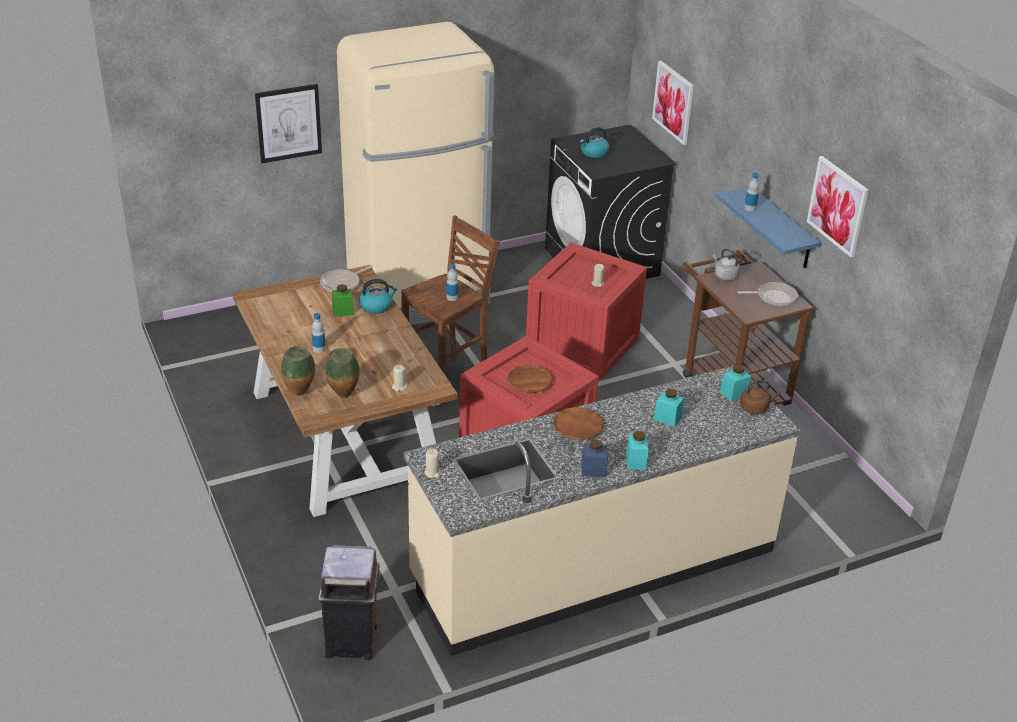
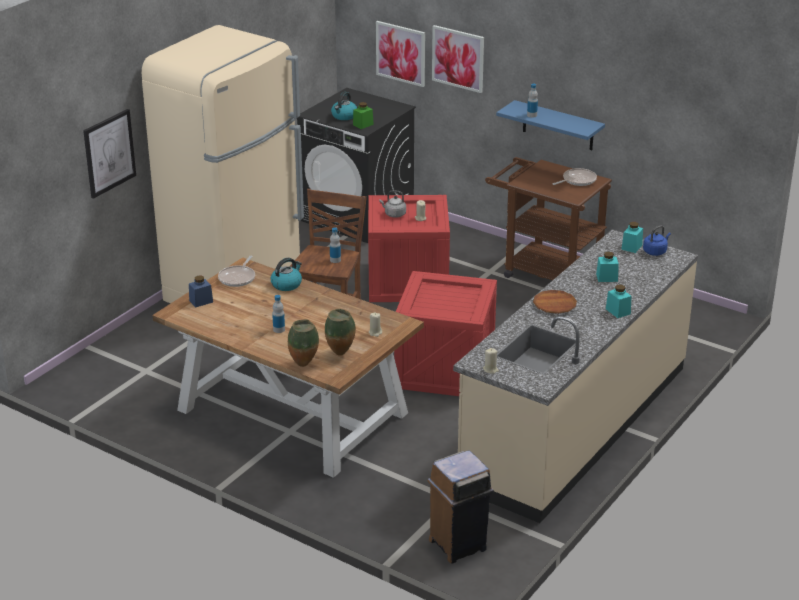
camera: 30 degrees left, 5 degrees down
(343, 311) = (263, 297): green jar -> green jar (363, 124)
(529, 382) = (449, 302): brown plate -> none
(593, 470) = (597, 327): blue jar -> blue jar (201, 301)
(724, 276) = (528, 177): grey kettle -> grey kettle (394, 214)
(755, 408) = (655, 251): brown kettle -> blue kettle
(838, 206) = (618, 88): picture -> picture (458, 58)

